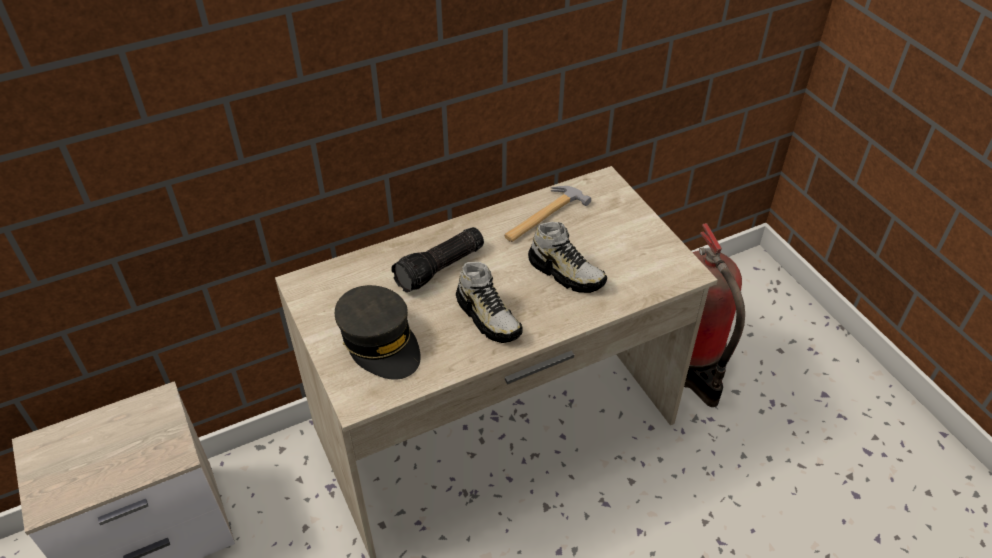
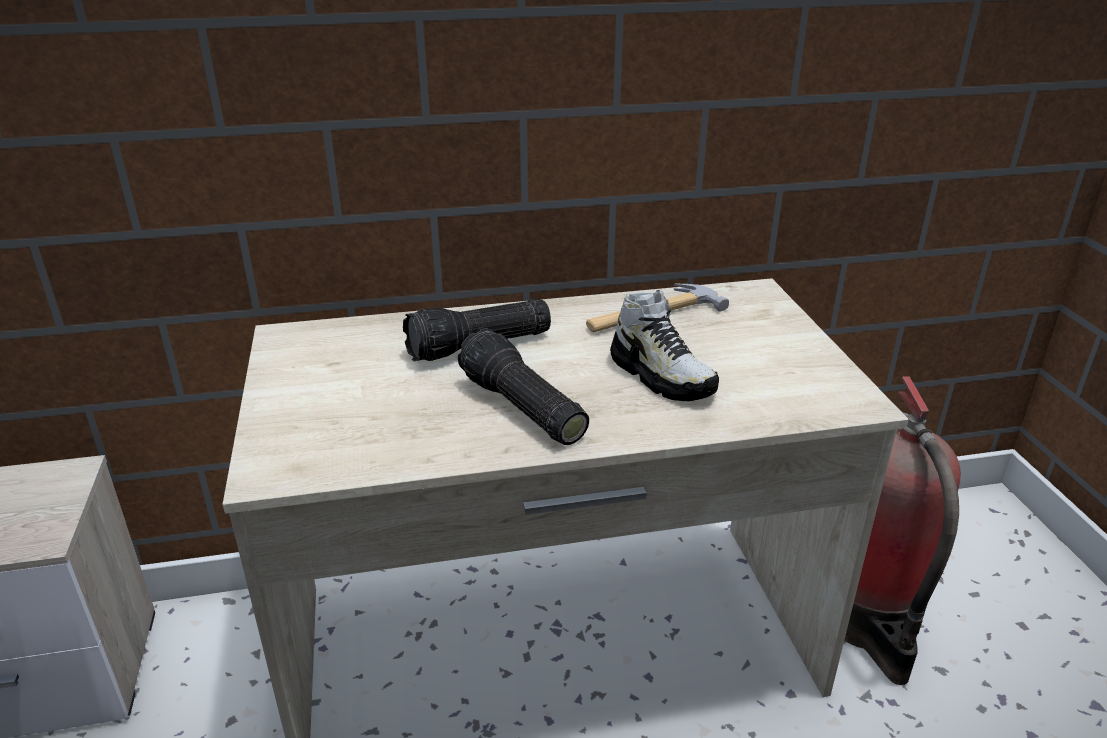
camera: 15 degrees right, 15 degrees down
(380, 342) = (346, 411): grey cap -> none
(488, 317) = (520, 408): shoe -> flashlight

